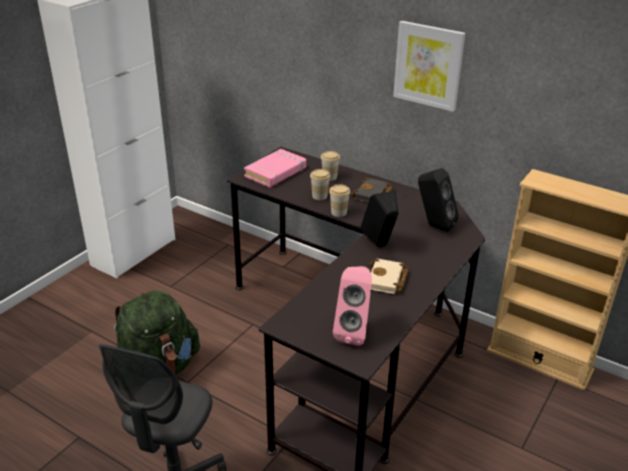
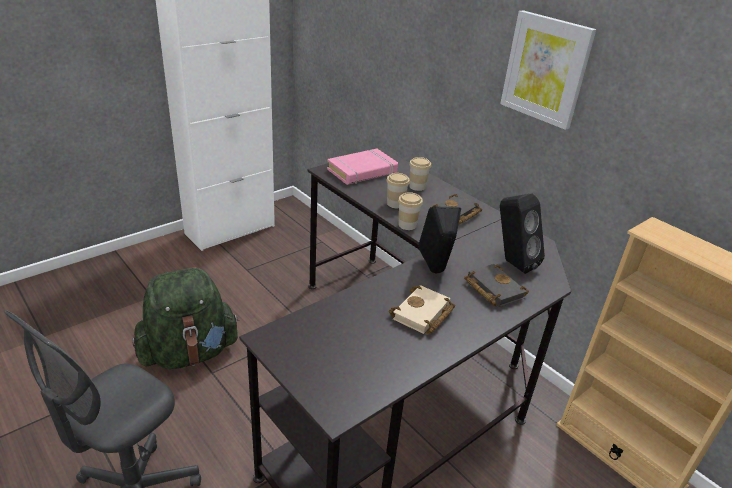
camera: 15 degrees right, 0 degrees up
(354, 332) = (348, 370): pink speaker -> none
(428, 249) = (492, 289): none -> black book

